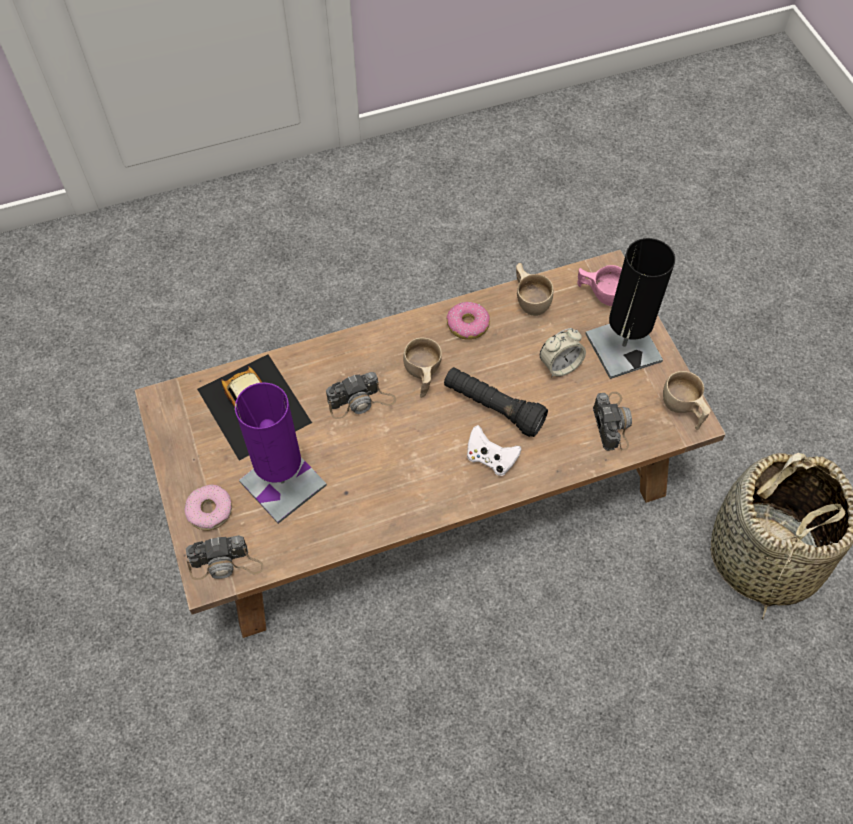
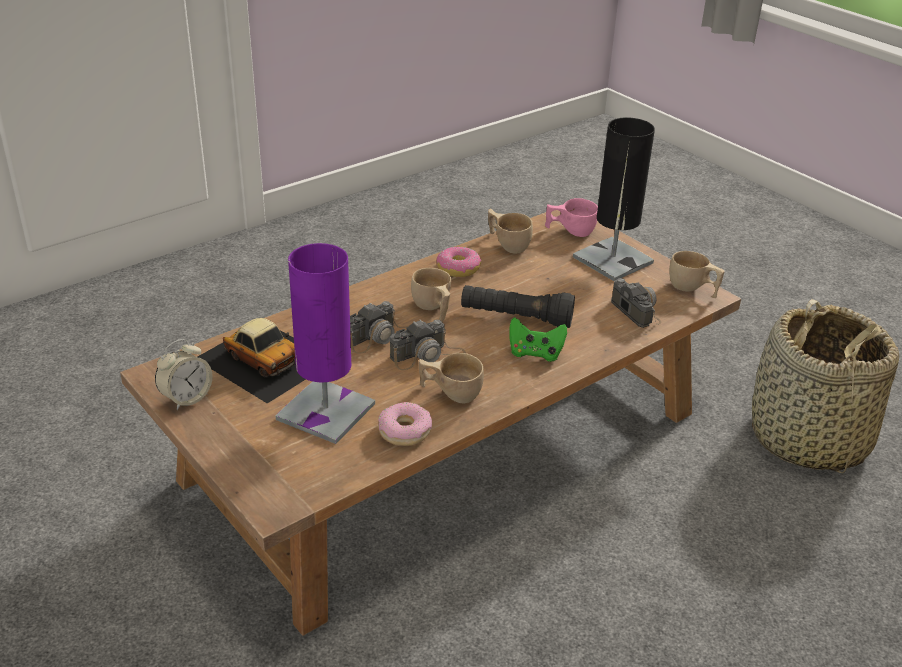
camera: 20 degrees left, 25 degrees down
(209, 510) = (251, 449): donut -> donut (404, 431)
(226, 564) = (290, 488): camera -> camera (427, 355)
(395, 489) = (450, 392): none -> beige cup
(490, 459) = (535, 353): white game controller -> green game controller
(560, 365) = (562, 280): alarm clock -> alarm clock (186, 398)

